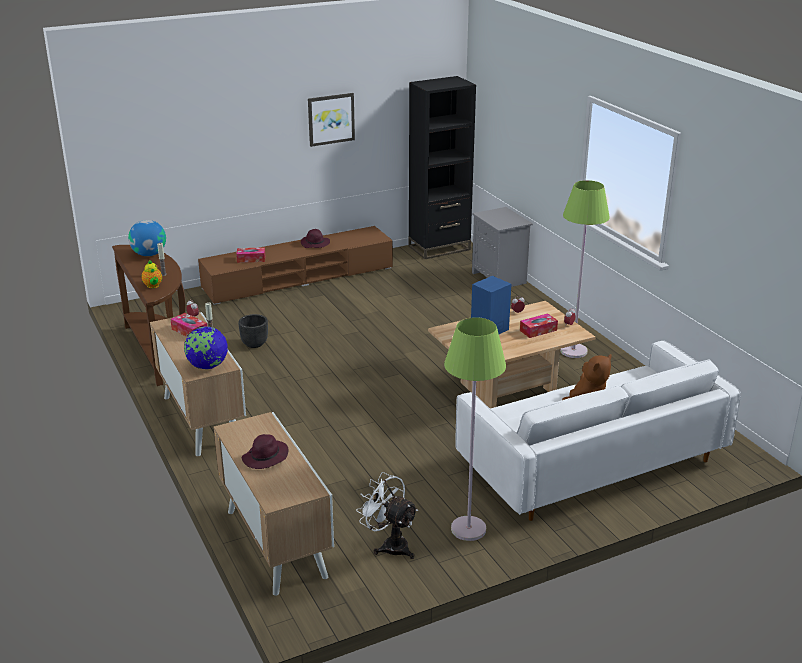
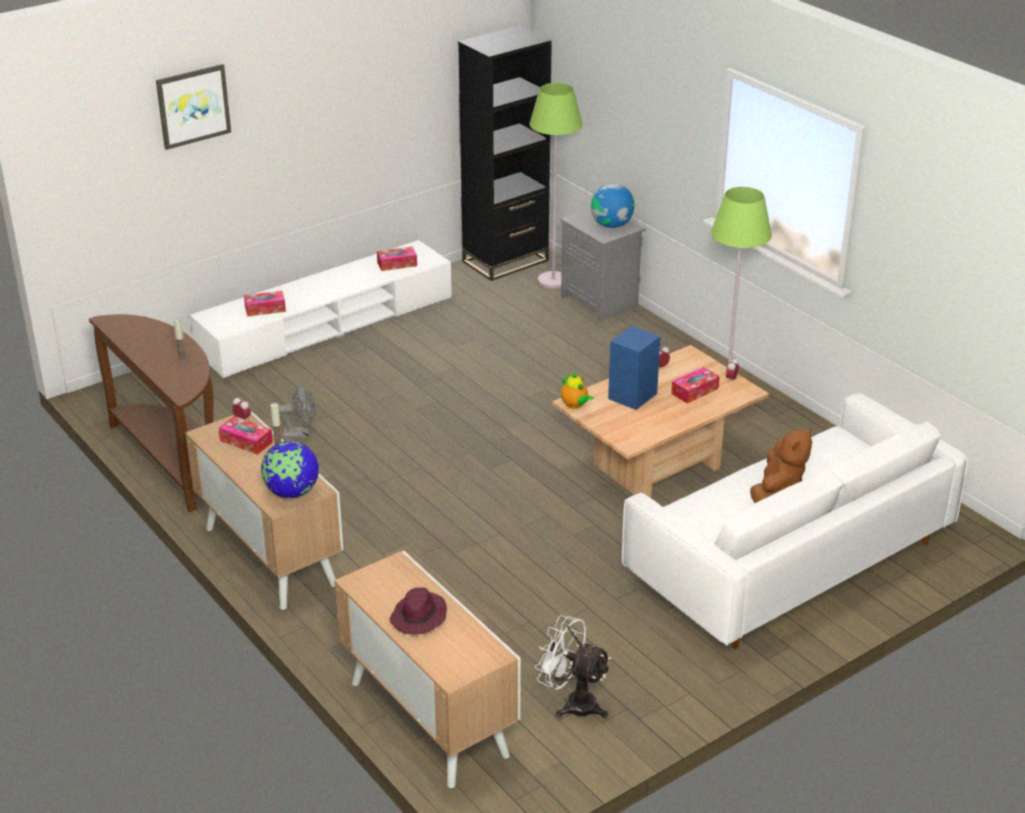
camera: 10 degrees left, 5 degrees up
(149, 254) = (148, 328): globe -> globe (611, 225)
(153, 286) = (175, 379): teapot -> teapot (575, 405)
(254, 344) = (300, 434): black planter -> grey fan
(299, 278) = (327, 325): brown tv stand -> white tv stand
(315, 244) = (346, 276): purple hat -> none
(331, 119) = (357, 103): picture -> picture (193, 106)
(354, 239) = (397, 264): none -> tissue box
(468, 529) = (663, 670): green floor lamp -> green floor lamp (553, 281)

